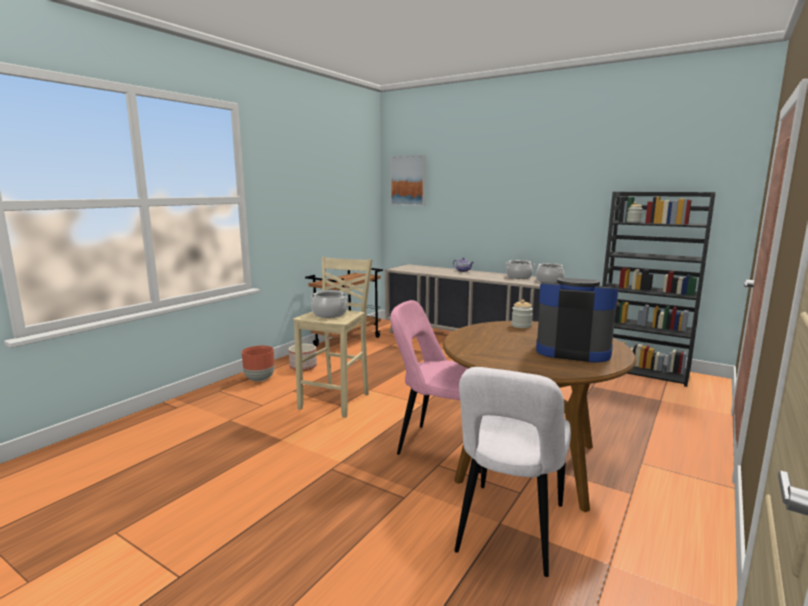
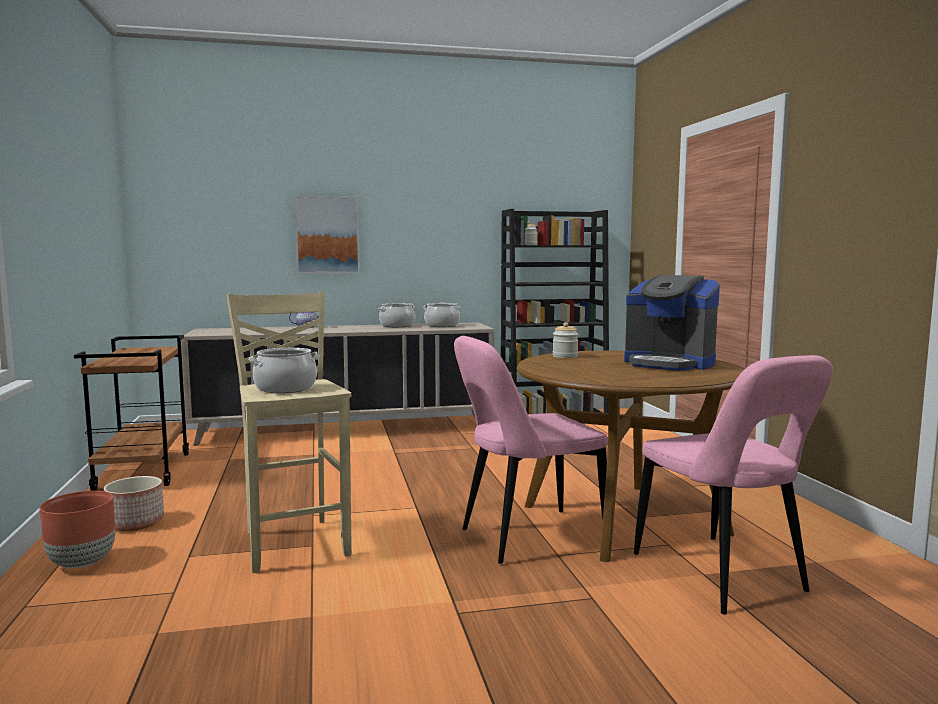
camera: 45 degrees left, 5 degrees down
(408, 180) = (185, 189): picture -> picture (327, 235)
(509, 531) = (723, 576): white chair -> pink chair
(572, 350) = (669, 363): coffee machine -> coffee machine turned 120 degrees counterclockwise

